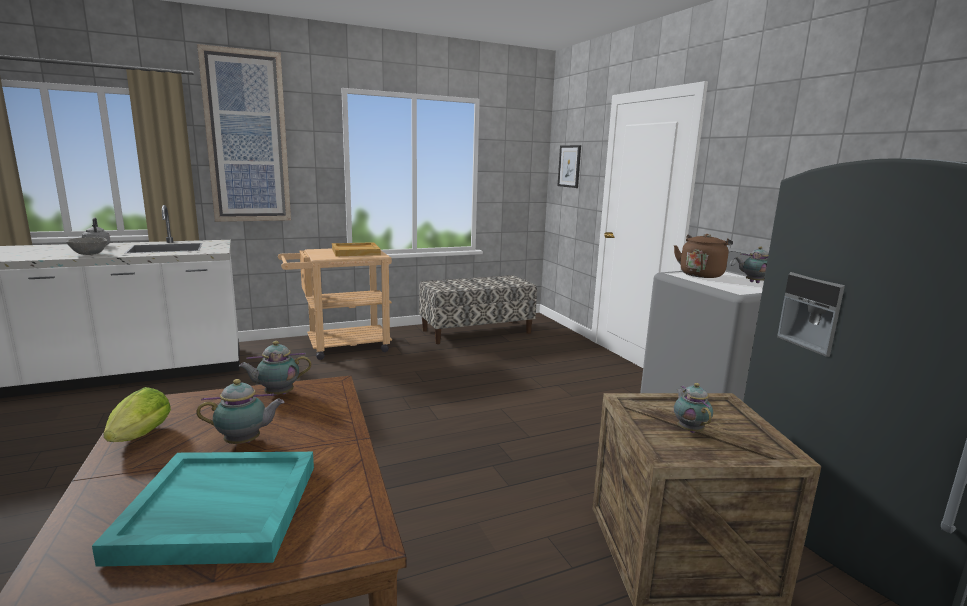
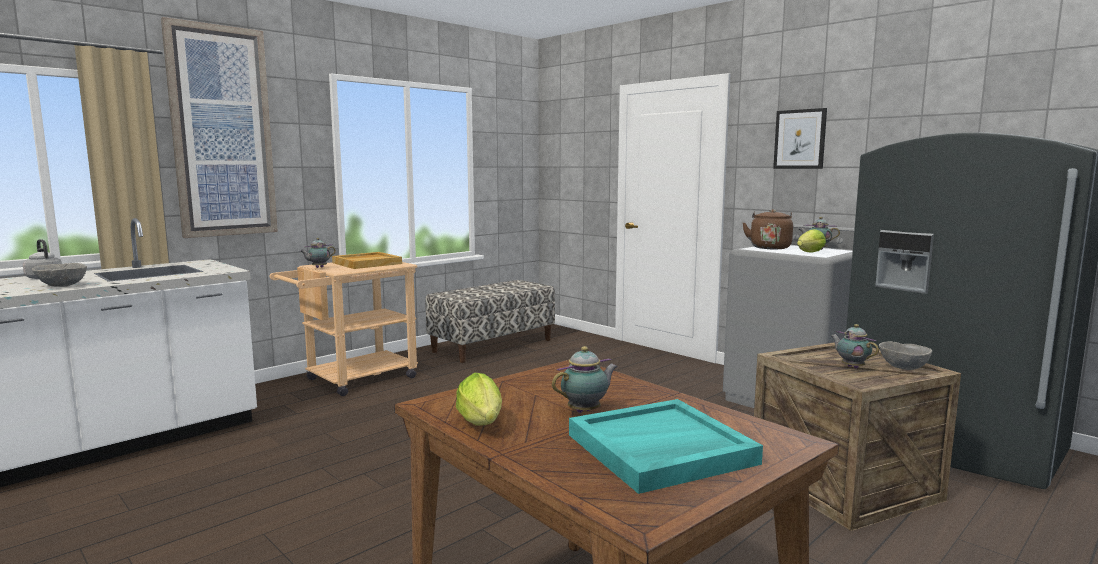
camera: 20 degrees left, 5 degrees down
(277, 394) = (539, 379): teapot -> teapot (318, 267)
(569, 166) = (569, 158): picture -> picture (799, 139)
(732, 286) = (809, 253): none -> lettuce
(752, 443) = (902, 368): none -> grey bowl

